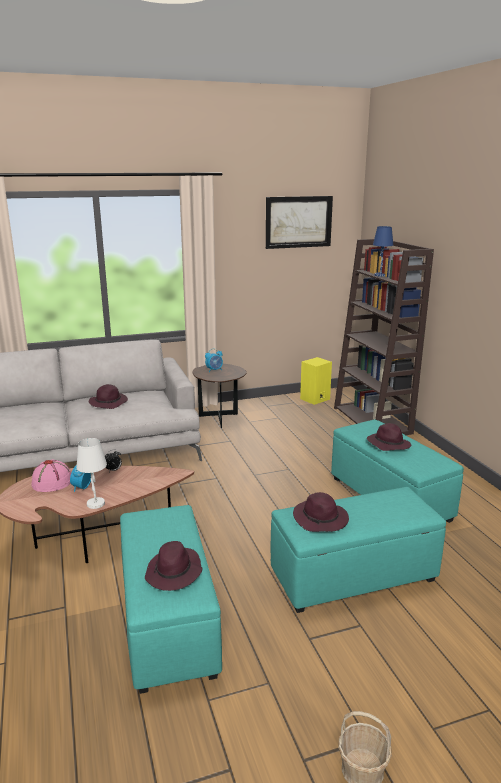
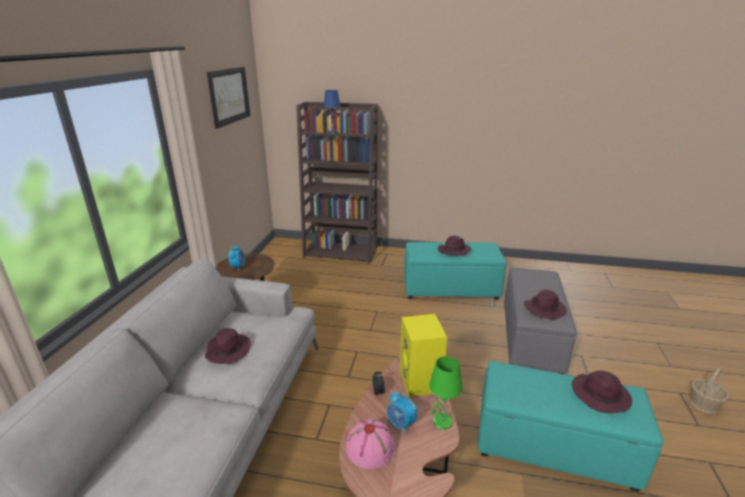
camera: 60 degrees left, 5 degrees up
(95, 503) = (441, 422): white table lamp -> green table lamp
(315, 399) = (277, 258): yellow speaker -> yellow speaker (421, 382)
(352, 576) = (531, 339): turquoise ottoman -> grey ottoman

